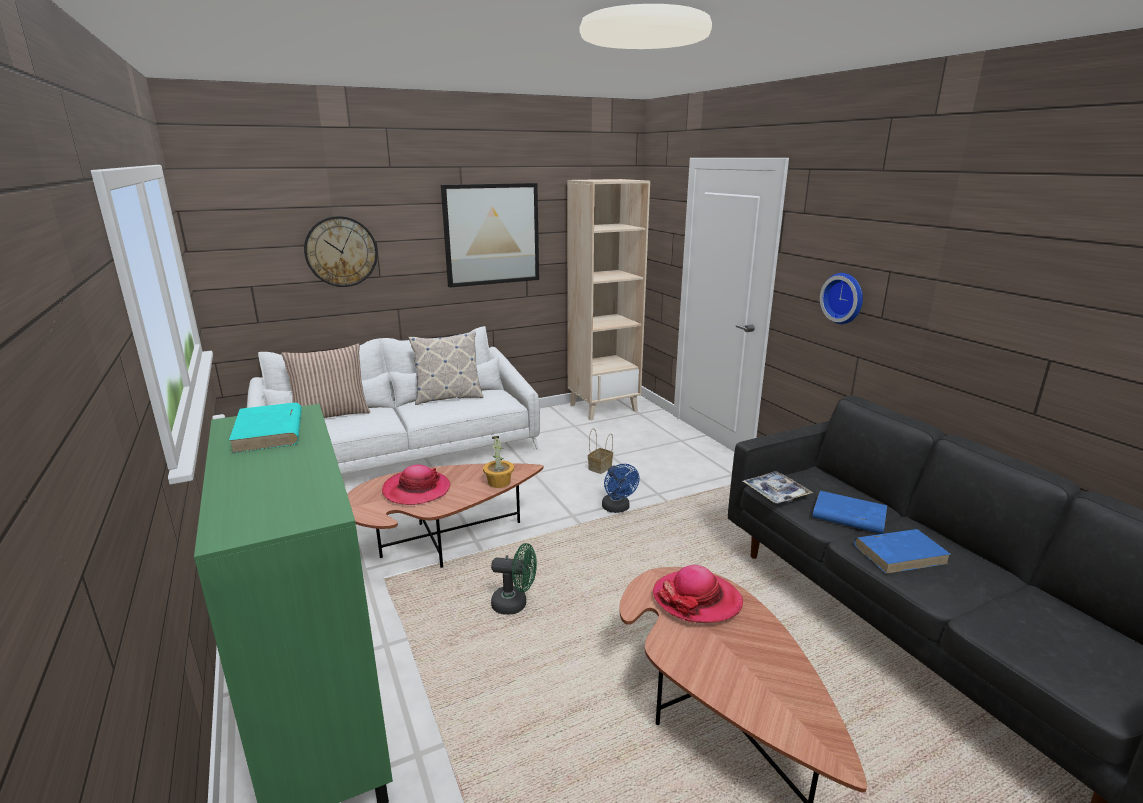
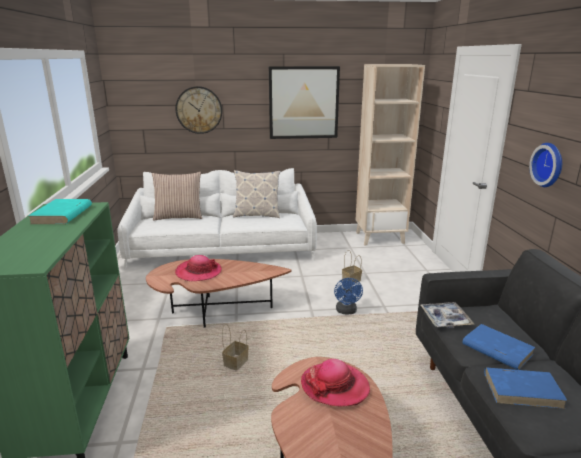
camera: 20 degrees right, 0 degrees up
(499, 482) = (253, 276): potted plant -> none
(515, 604) = (236, 362): green fan -> basket

